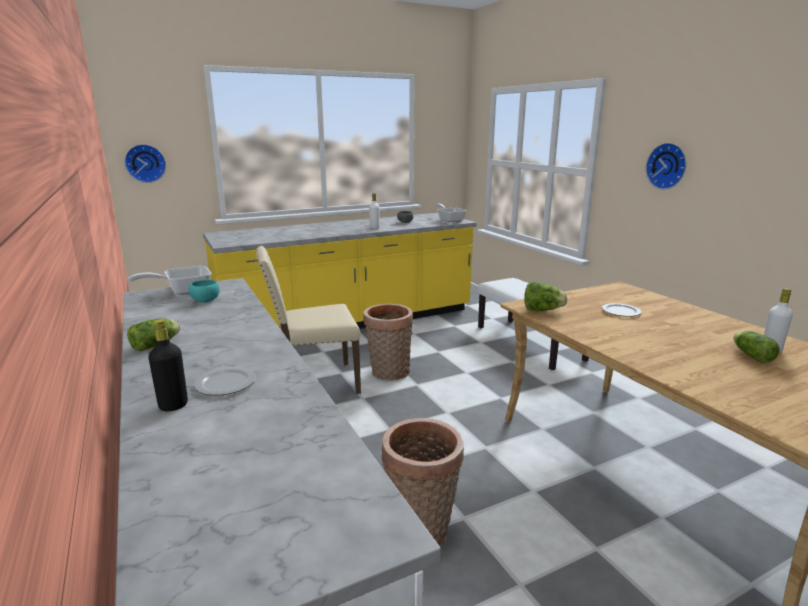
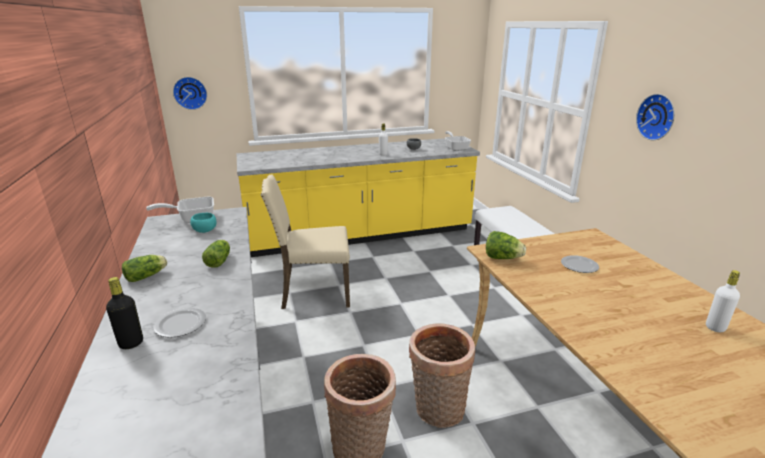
camera: 10 degrees right, 5 degrees up
(388, 373) = (379, 289): basket -> basket (437, 411)
(751, 355) = (689, 332): lettuce -> lettuce (219, 260)

